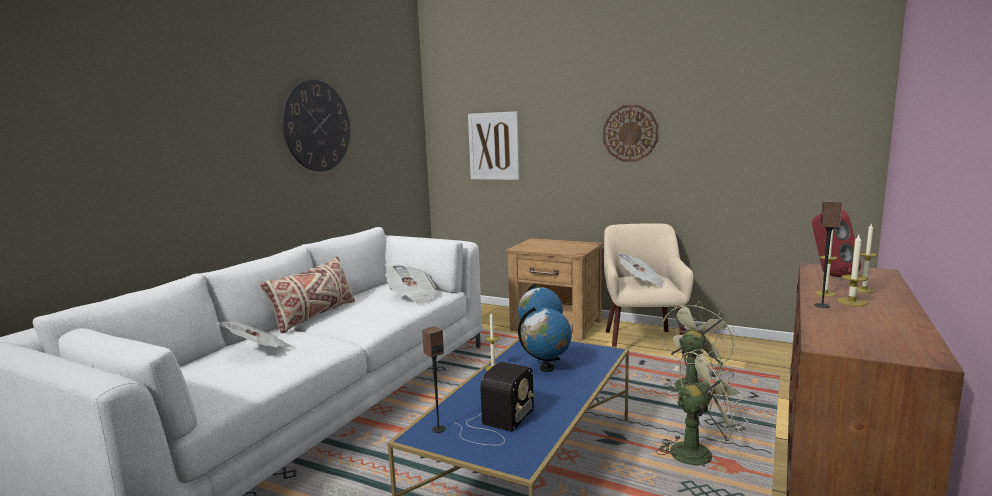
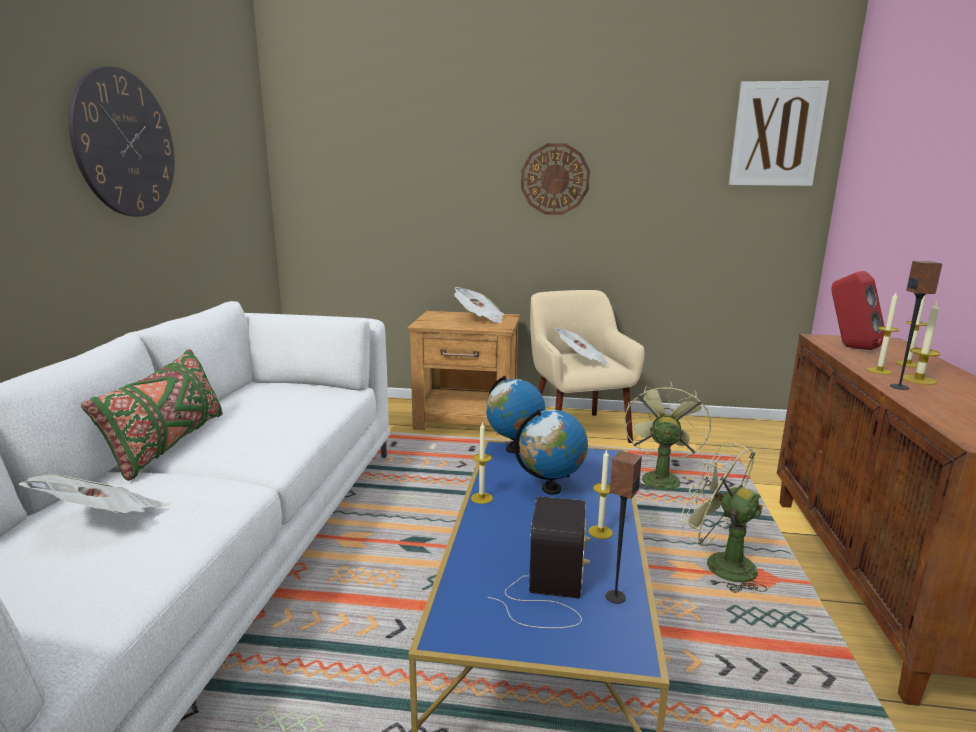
camera: 20 degrees left, 5 degrees up
(314, 316) = (168, 444): beige pillow -> green pillow
(412, 297) = (310, 401): newspaper -> newspaper (480, 319)
(438, 429) = (472, 613): speaker -> speaker (615, 597)
(494, 146) = (373, 190): picture -> picture (776, 134)
(559, 397) = (600, 532): none -> candle
(698, 452) = (719, 564): green fan -> green fan turned 105 degrees counterclockwise

